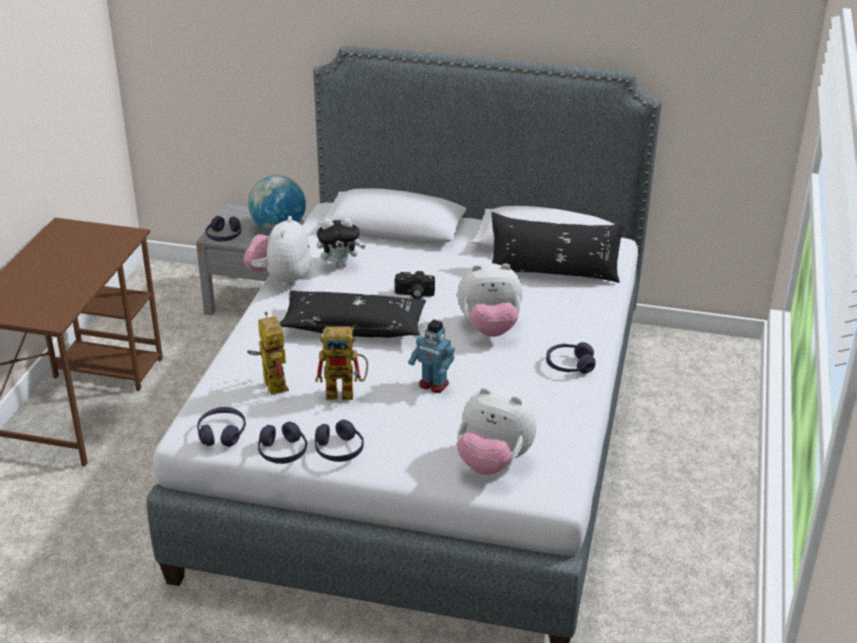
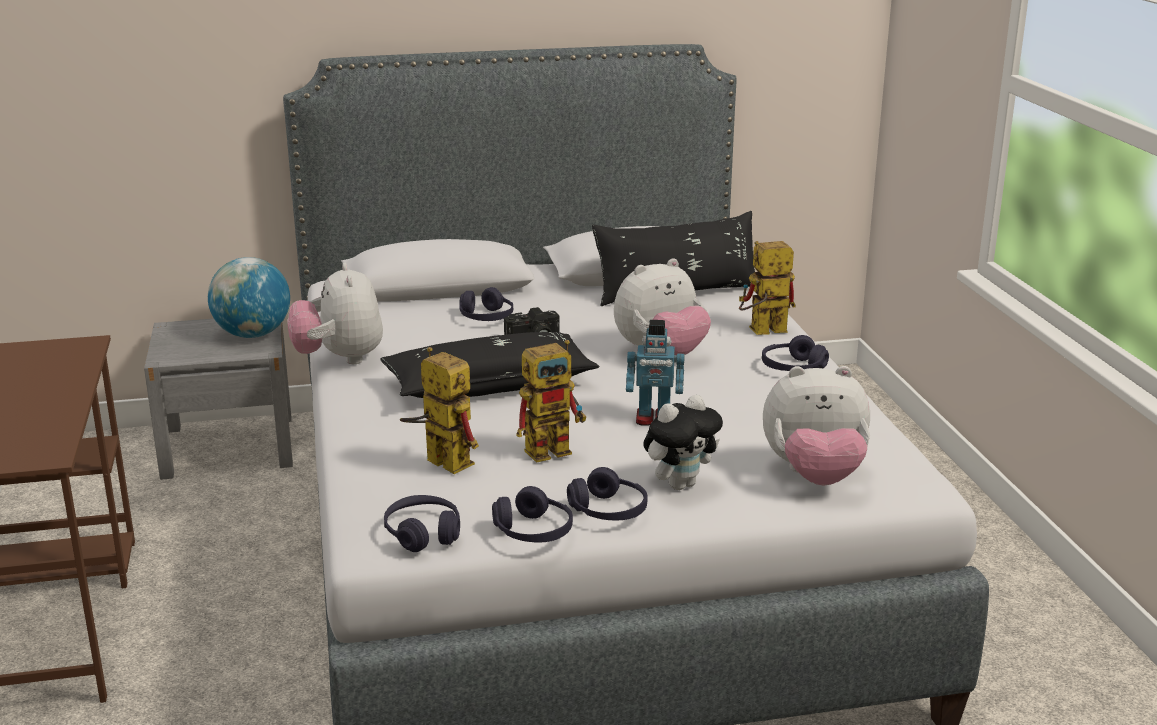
camera: 25 degrees left, 10 degrees down
(224, 236) = (181, 355): purple headphones -> purple headphones (486, 317)
(340, 264) = (407, 331): plush toy -> plush toy (680, 484)
(579, 326) = (761, 332): none -> toy robot

